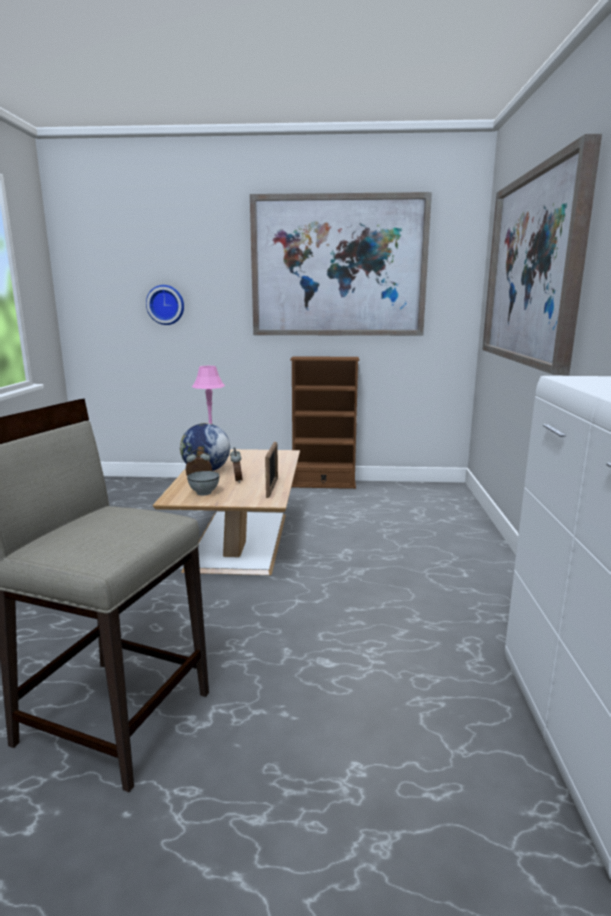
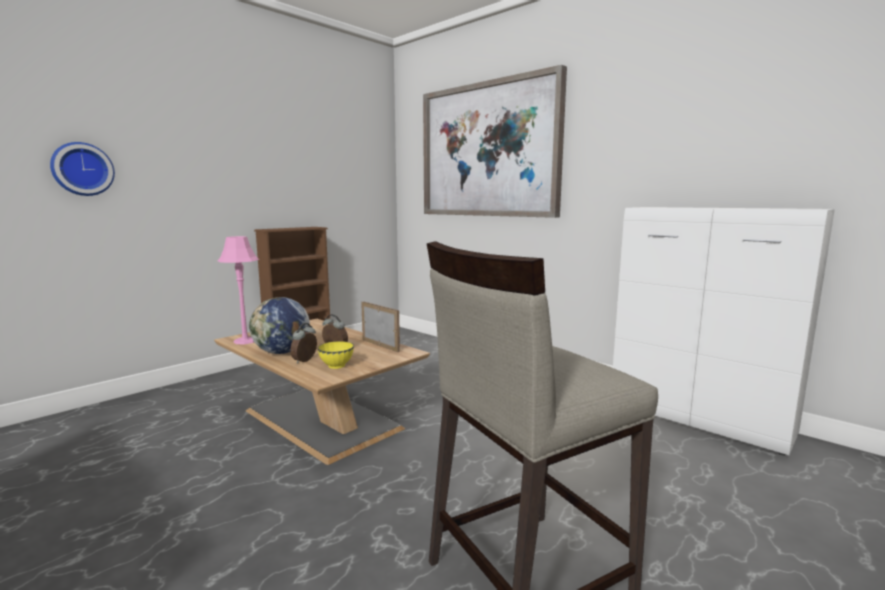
camera: 50 degrees left, 5 degrees down
(204, 493) = (337, 365): grey bowl -> yellow bowl
(338, 267) = (290, 140): picture -> none

